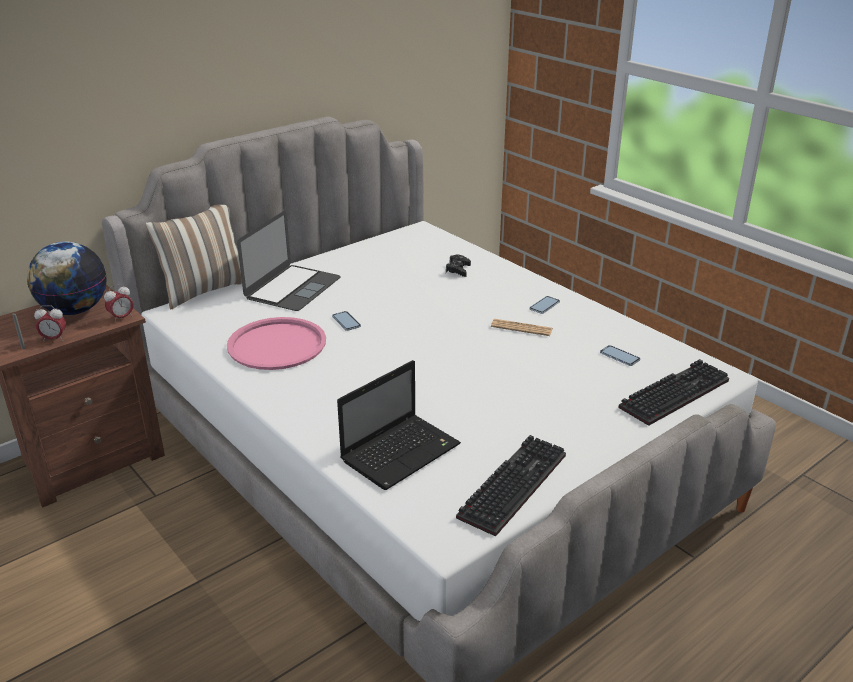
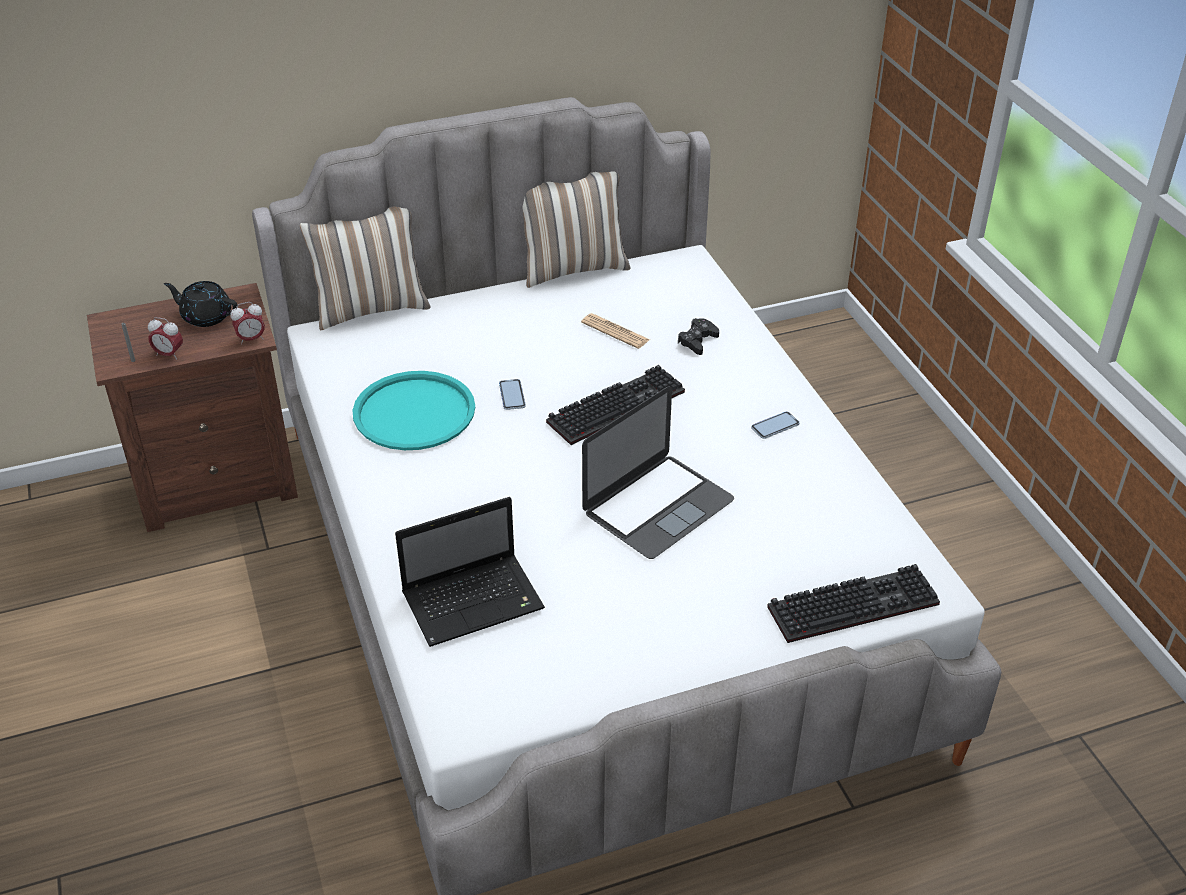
camera: 20 degrees right, 10 degrees up
(74, 310) = (206, 316): globe -> black teapot
(277, 345) = (414, 412): pink tray -> turquoise tray
(293, 288) = (475, 327): laptop -> laptop (658, 506)
(343, 245) = (573, 268): none -> pillow
(512, 483) = (573, 677): keyboard -> keyboard (616, 405)
(521, 328) = (722, 456): newspaper -> newspaper (615, 331)
(619, 356) = (821, 530): phone -> none

